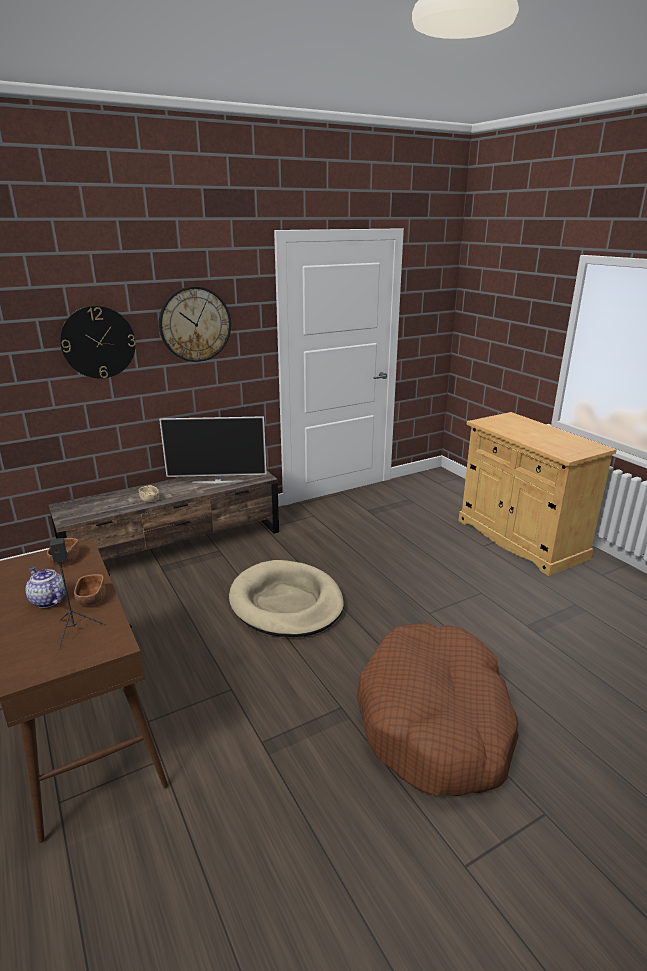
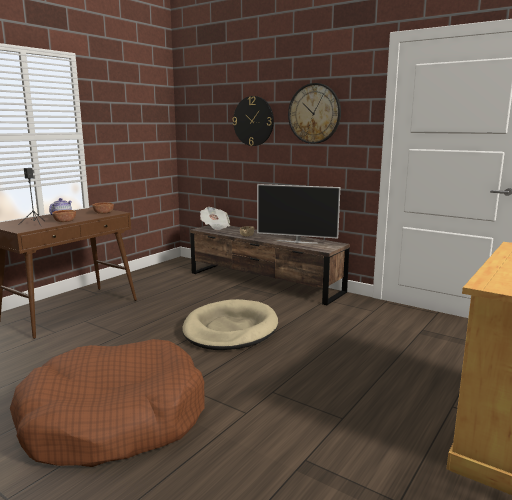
camera: 65 degrees right, 10 degrees down
(72, 508) = (215, 227): none -> newspaper
(217, 481) = (297, 241): television -> television turned 45 degrees counterclockwise

